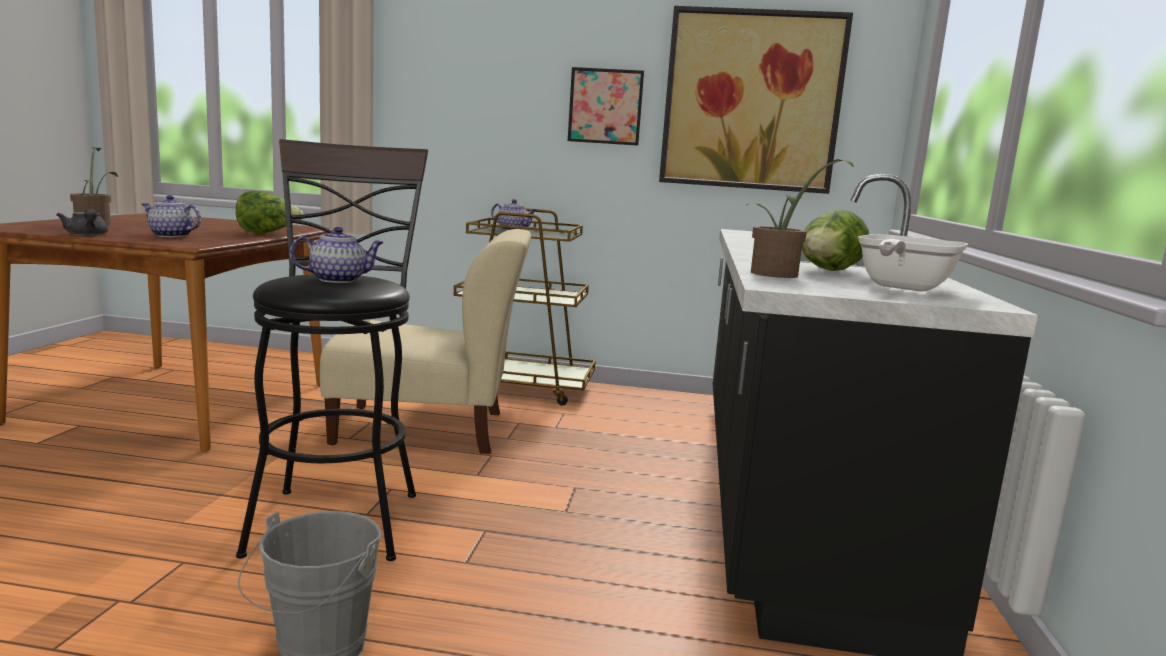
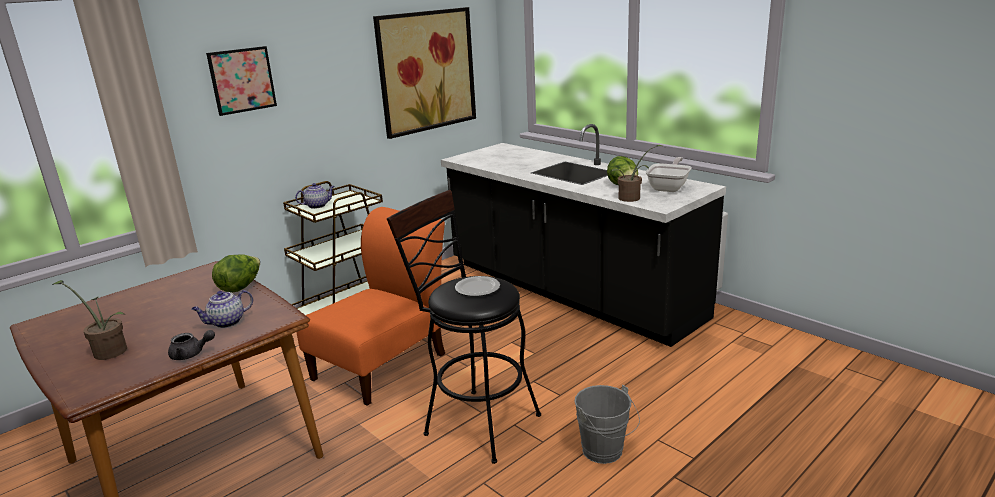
camera: 50 degrees left, 10 degrees up
(339, 280) = (477, 288): teapot -> plate
(428, 429) = (383, 364): beige chair -> orange chair
(605, 106) = (343, 95): picture -> picture (242, 80)
(901, 288) = (669, 187): frying pan -> frying pan turned 135 degrees counterclockwise

